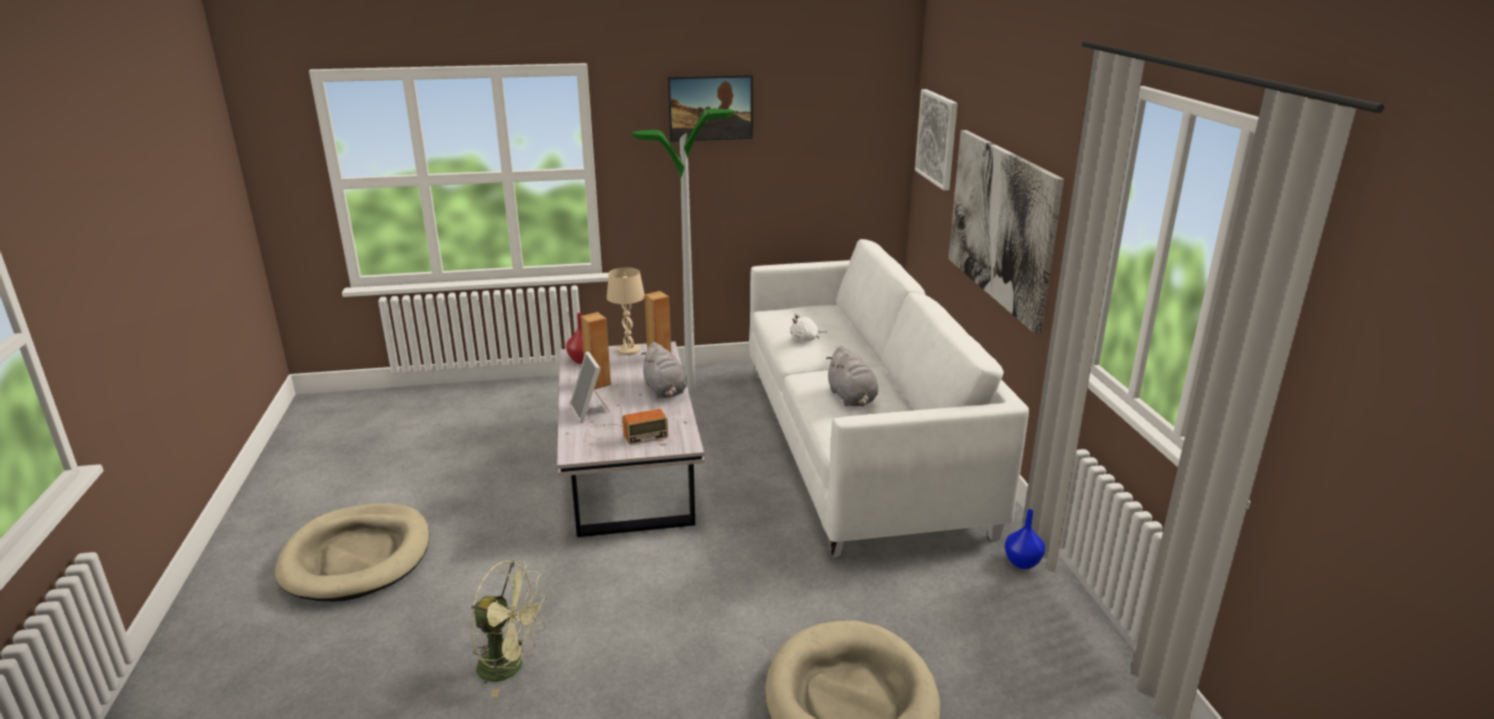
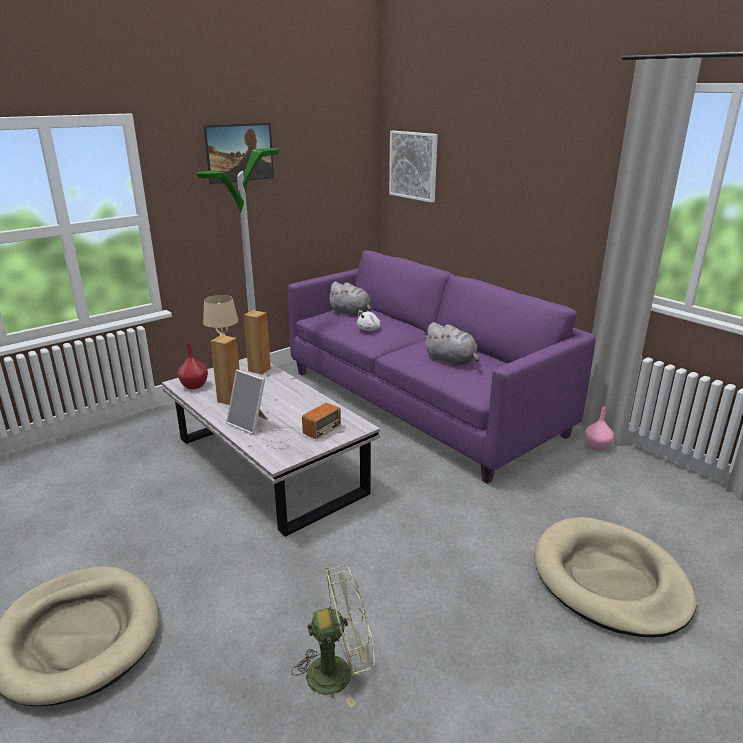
camera: 30 degrees left, 0 degrees up
(665, 391) = (294, 392): grey plush toy -> grey plush toy (351, 313)
(858, 444) = (420, 402): white sofa -> purple sofa
(1001, 224) = (508, 214): picture -> none
(1022, 562) = (596, 446): blue vase -> pink vase

